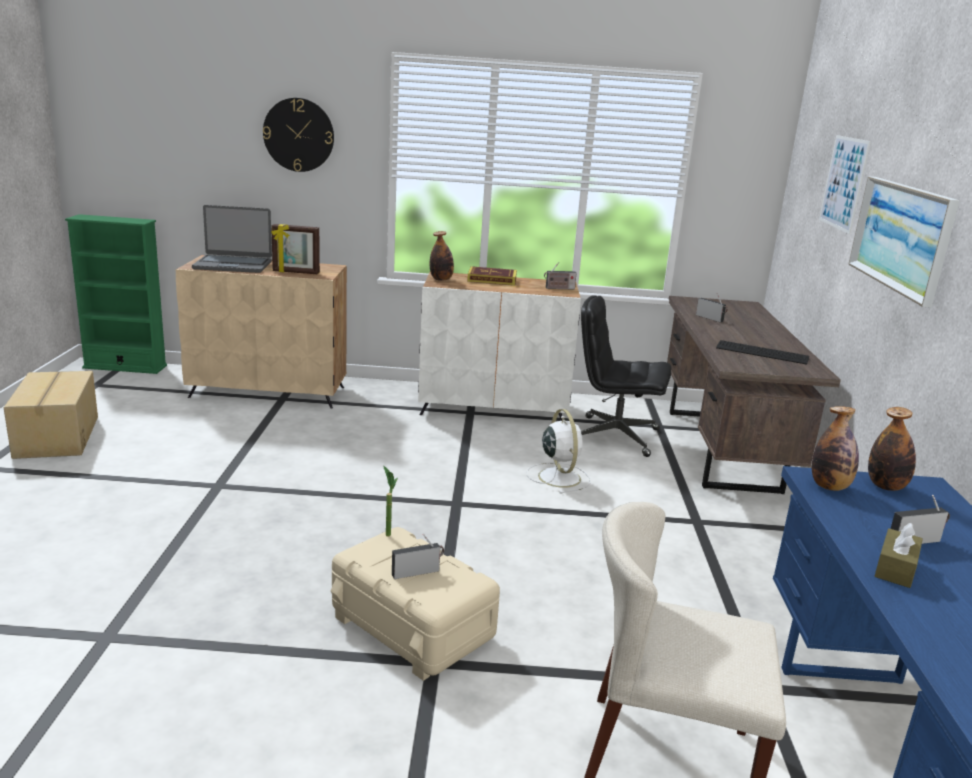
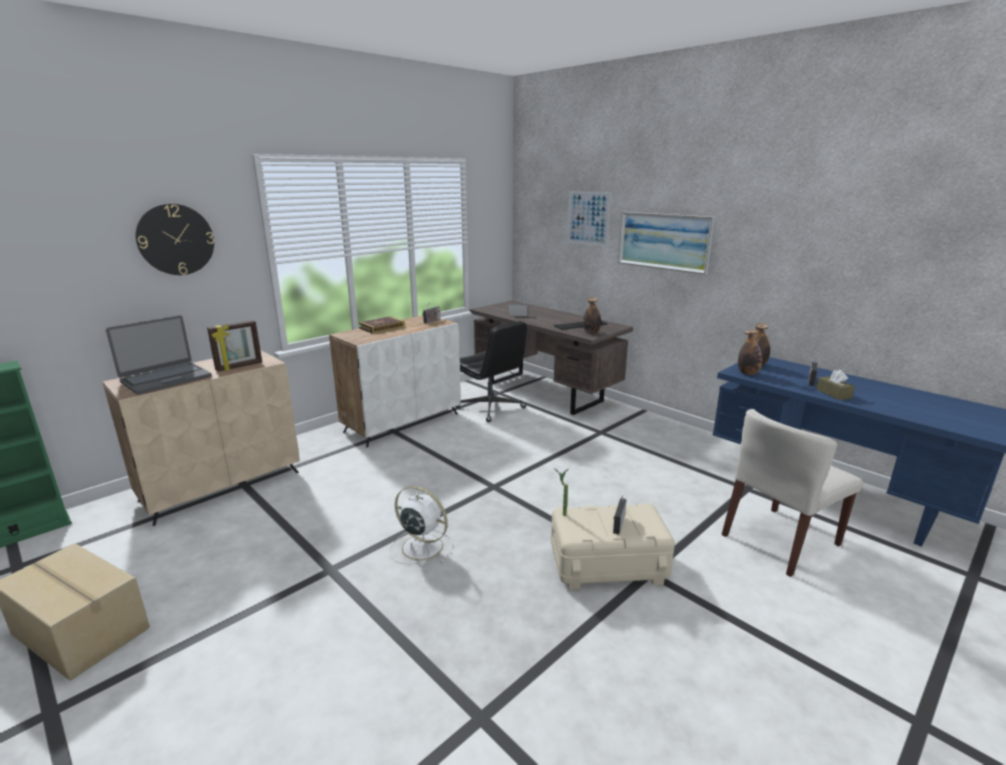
camera: 45 degrees left, 0 degrees up
(441, 279) = (354, 337): bottle -> bottle (591, 332)
(558, 477) = (509, 443): white fan -> white fan (420, 546)
(614, 436) = (491, 408): black office chair -> black office chair turned 105 degrees counterclockwise

